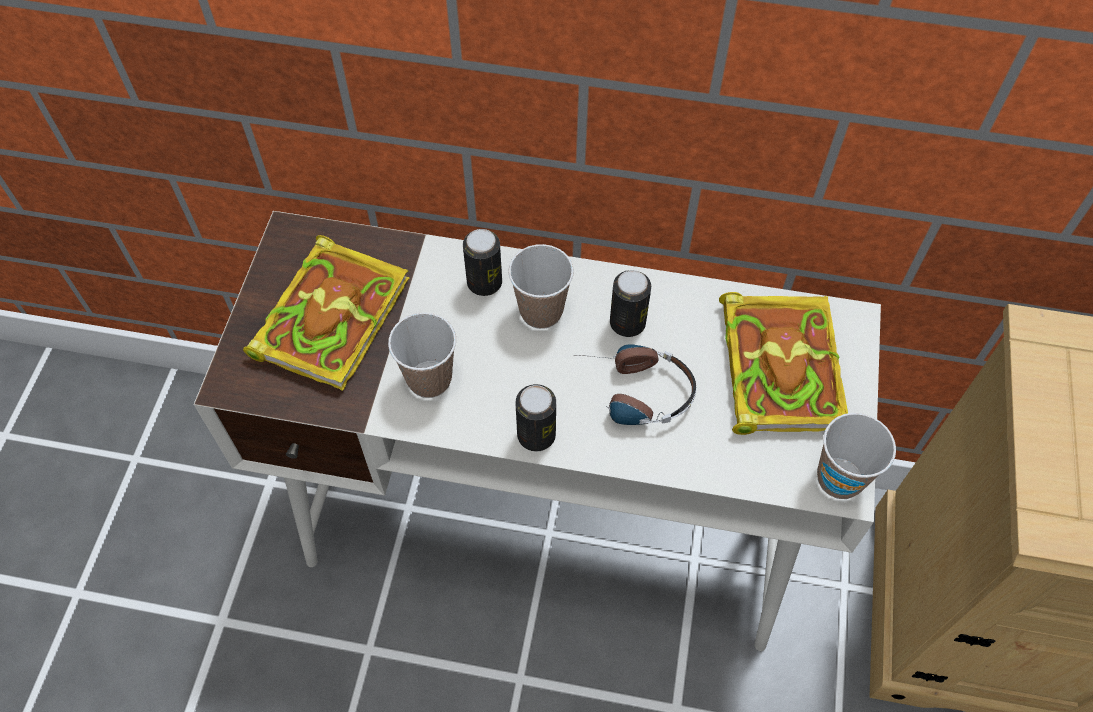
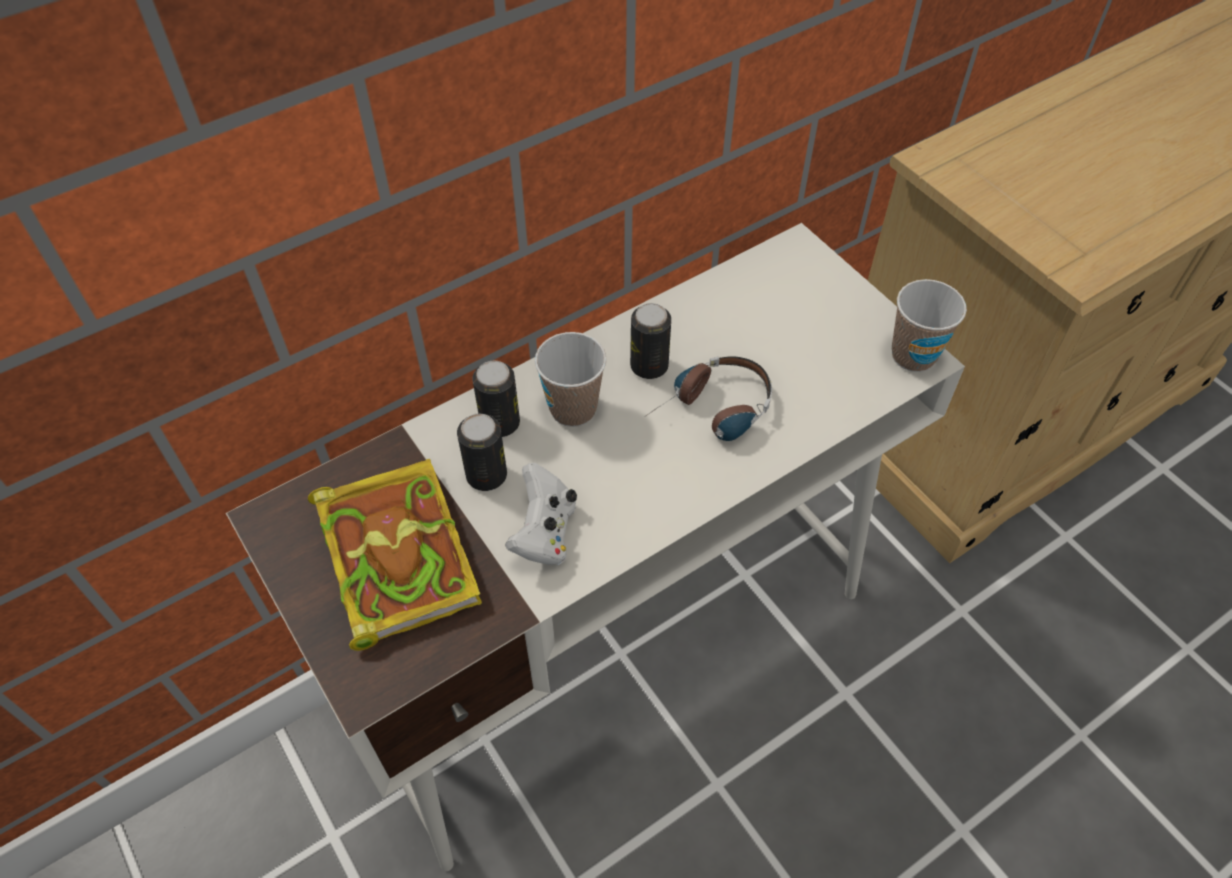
camera: 45 degrees left, 5 degrees down
(429, 379) = (544, 533): cup -> white game controller
(536, 435) = (680, 502): can -> can (486, 475)
(777, 364) = (785, 312): book -> none

